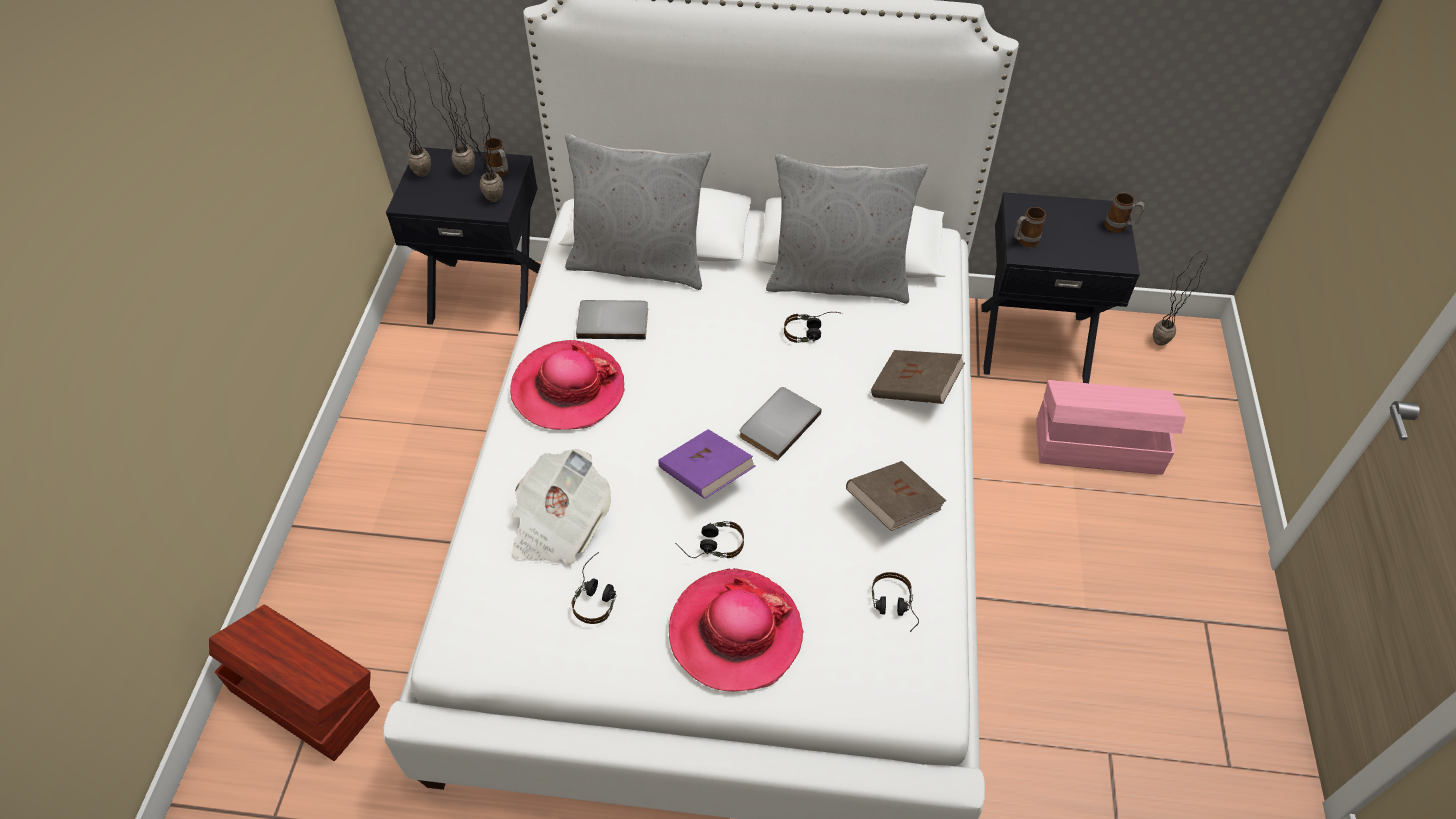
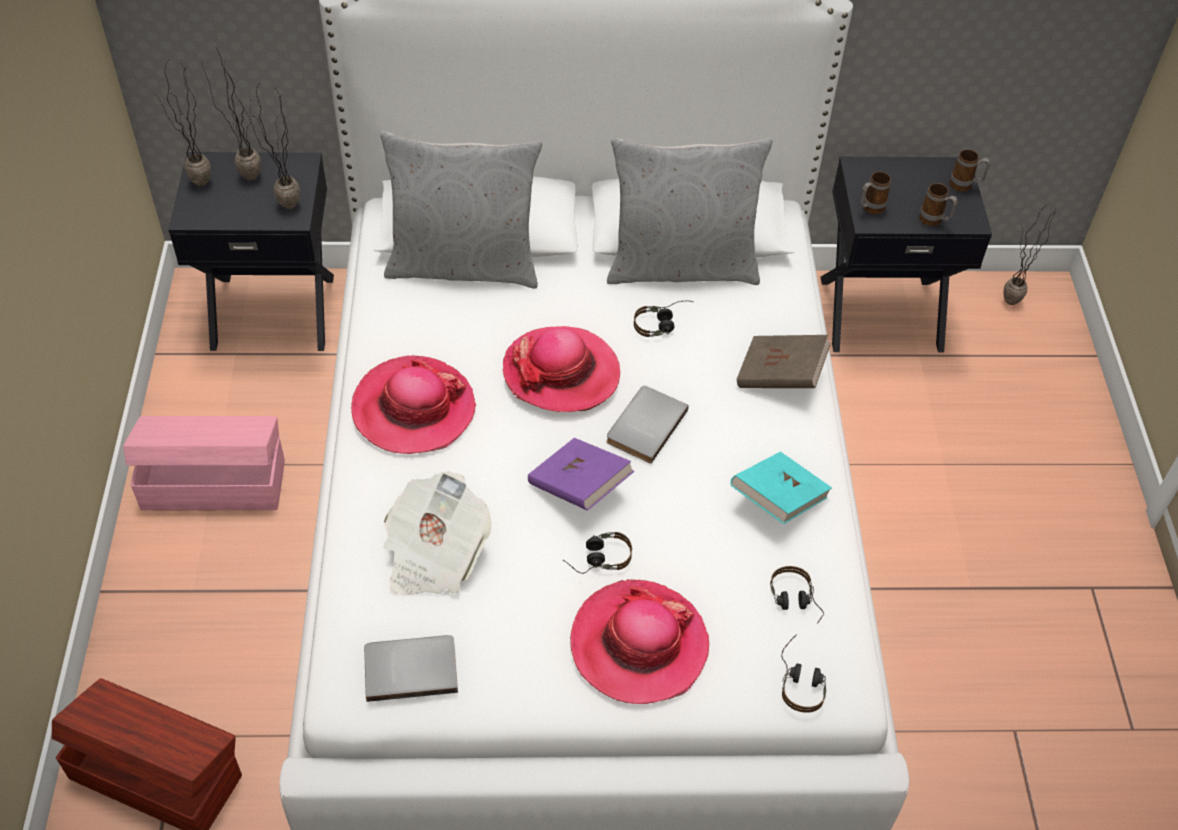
camera: 10 degrees left, 0 degrees up
(500, 173) = (290, 175): mug -> mug (934, 221)
(597, 594) = (488, 621): headphones -> headphones (801, 680)
(613, 320) = (447, 330): grey book -> grey book (411, 667)
(709, 368) = (561, 373): none -> hat
(893, 506) = (777, 499): brown book -> turquoise book
(1096, 445) = (960, 417): pink storage box -> pink storage box (212, 483)

